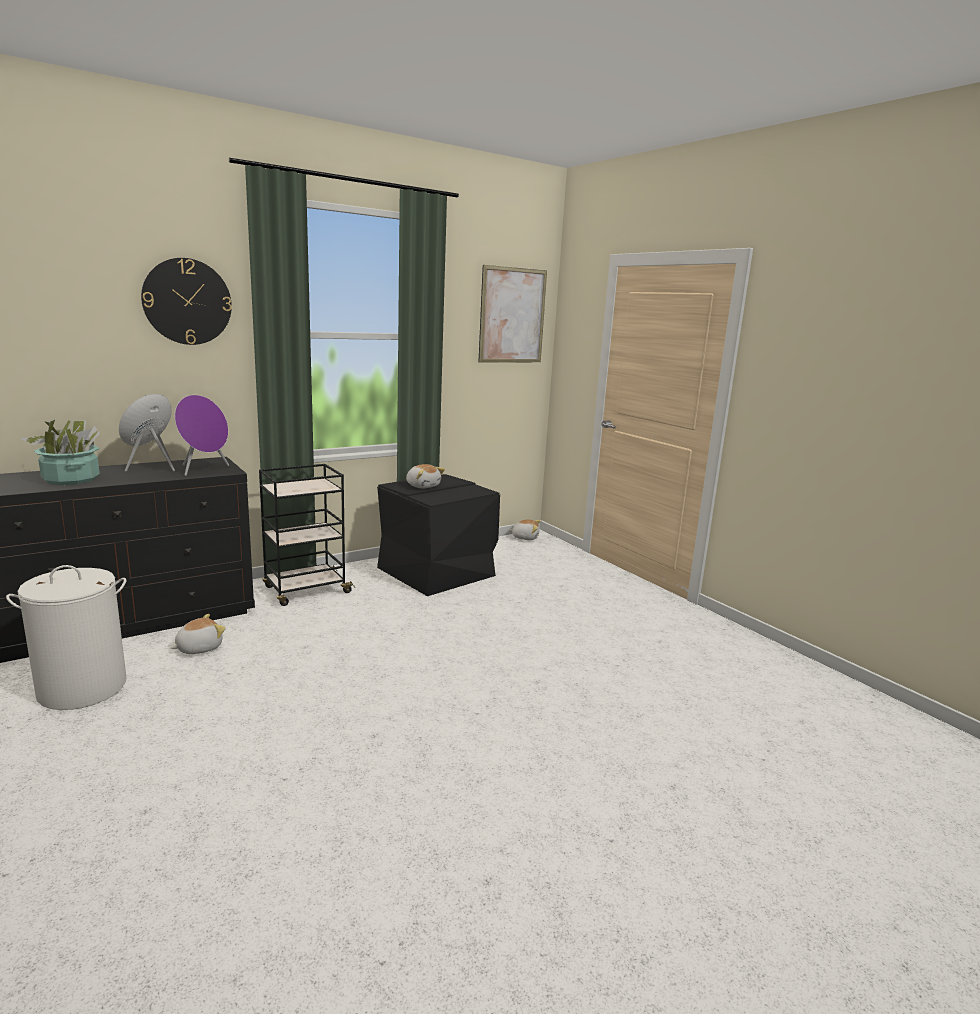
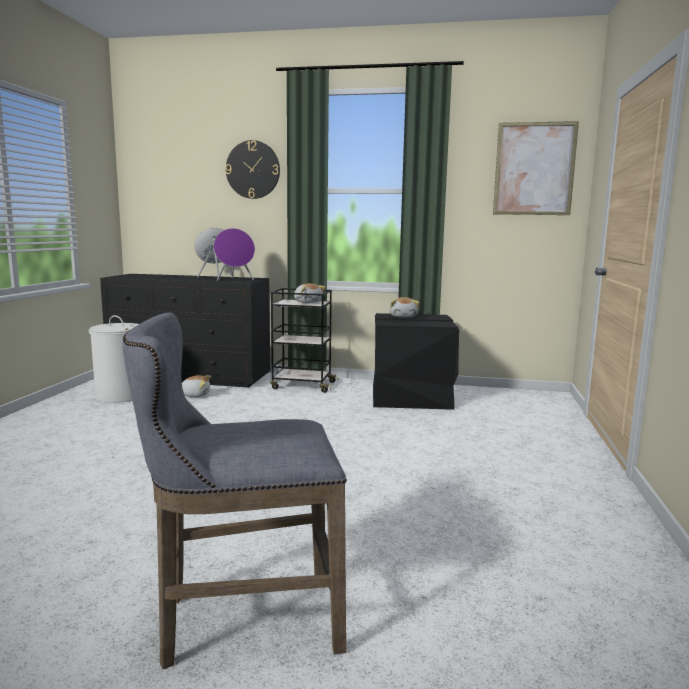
camera: 45 degrees right, 5 degrees down
(71, 479) = (164, 277): potted plant -> none
(525, 537) = (540, 394): plush toy -> plush toy (308, 302)
(724, 855) = (240, 621): none -> grey stool

